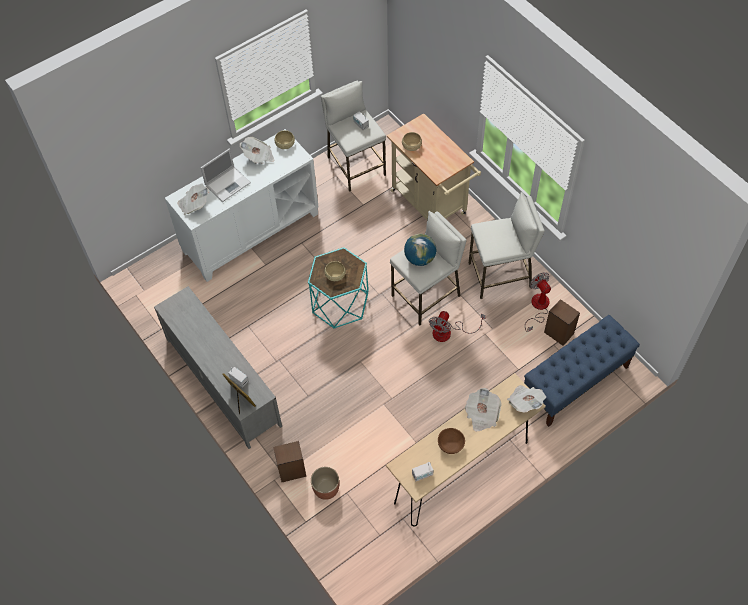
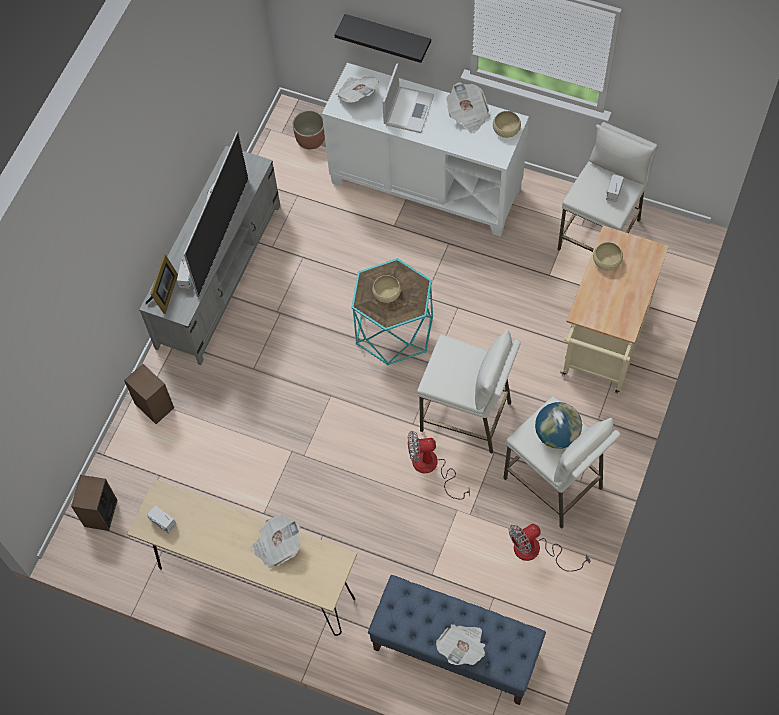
camera: 60 degrees right, 5 degrees up
(174, 160) = (388, 37): none -> black shelf
(223, 343) = (222, 236): none -> television
(228, 183) = (409, 109): laptop -> laptop turned 90 degrees counterclockwise
(326, 488) = (153, 452): planter -> planter (311, 139)
(419, 258) = (460, 365): globe -> globe (556, 434)
(450, 445) = (217, 532): brown bowl -> none
(525, 402) = (323, 585): newspaper -> newspaper (462, 647)
(538, 307) = (536, 551): fan -> fan turned 150 degrees counterclockwise
(558, 333) = (515, 595): speaker -> speaker (100, 513)

